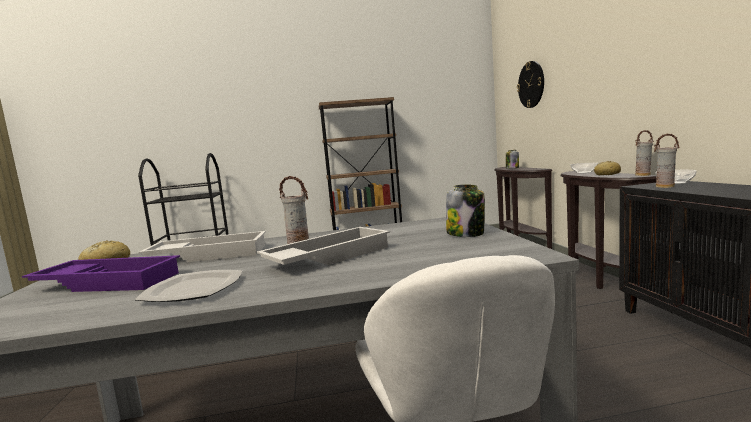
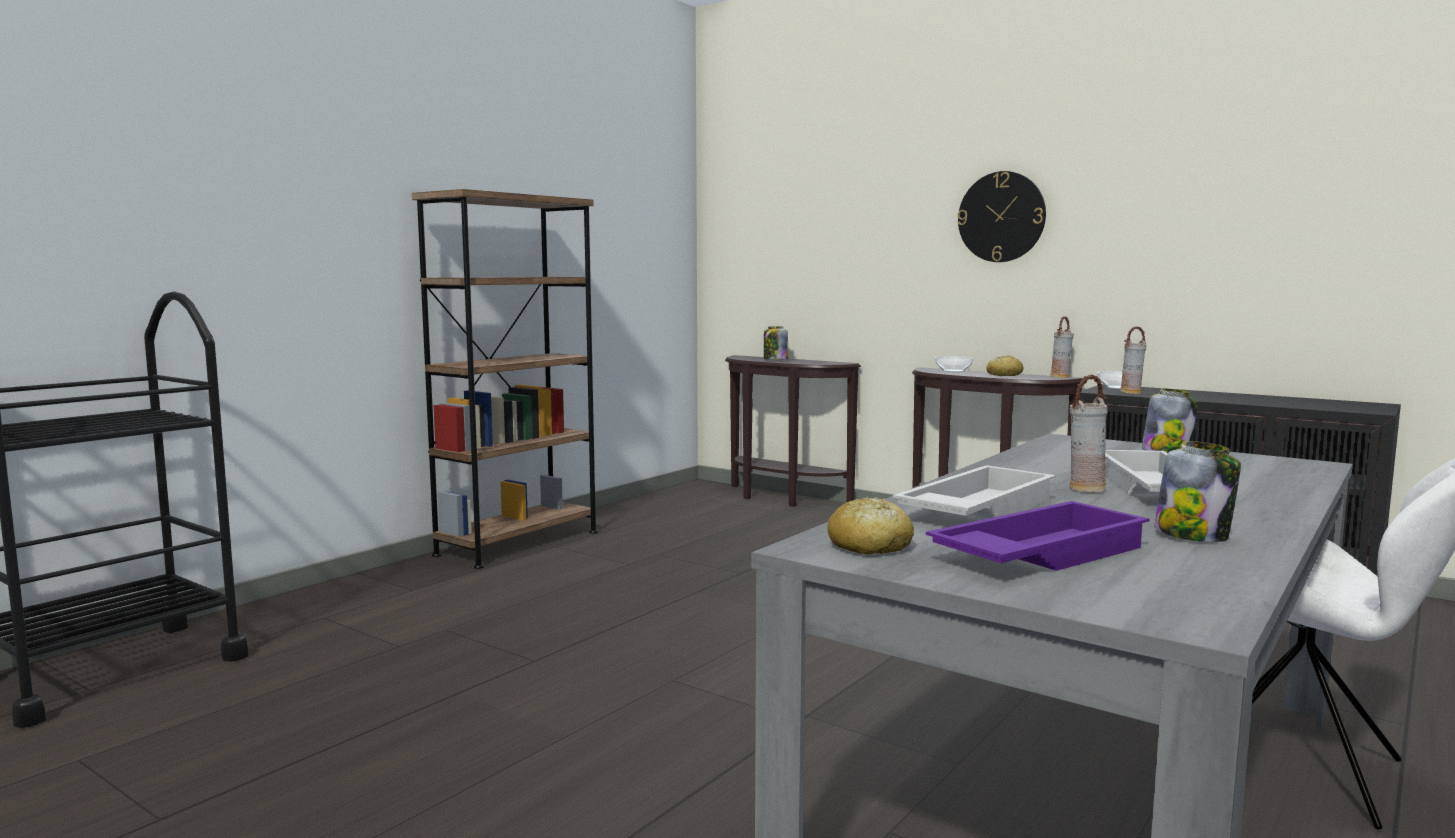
camera: 45 degrees left, 0 degrees up
(194, 289) = (1193, 535): plate -> jar
(531, 84) = (811, 215): wall clock -> wall clock (1001, 217)

